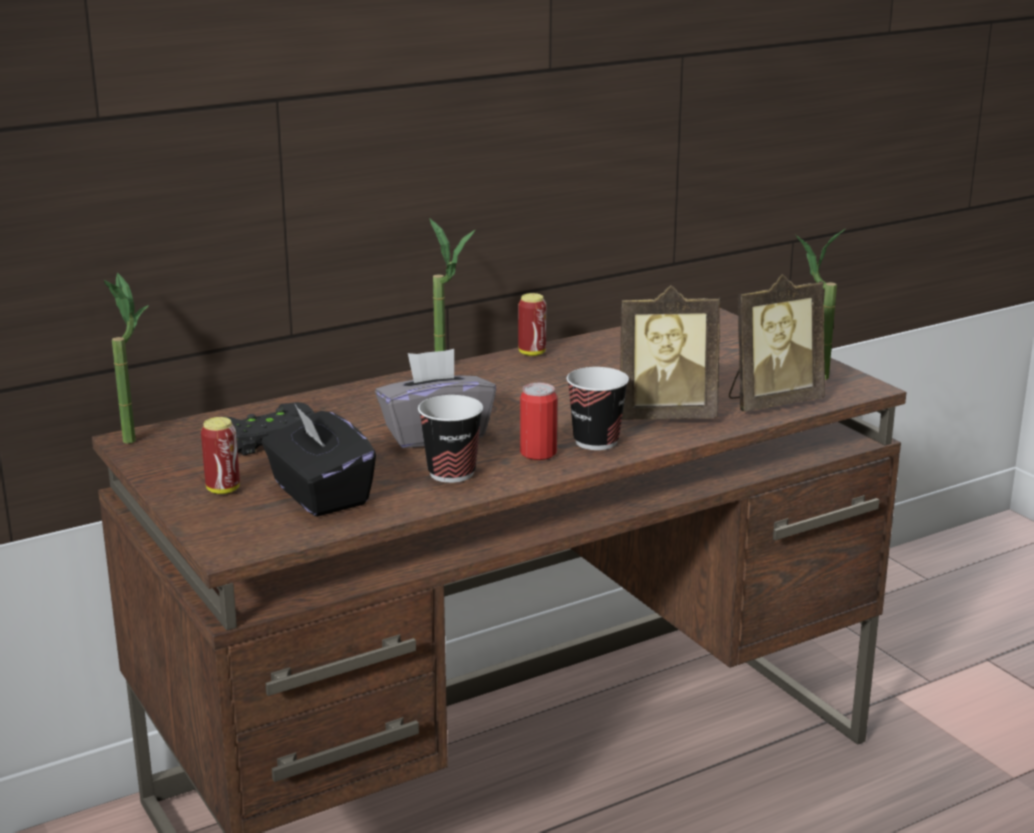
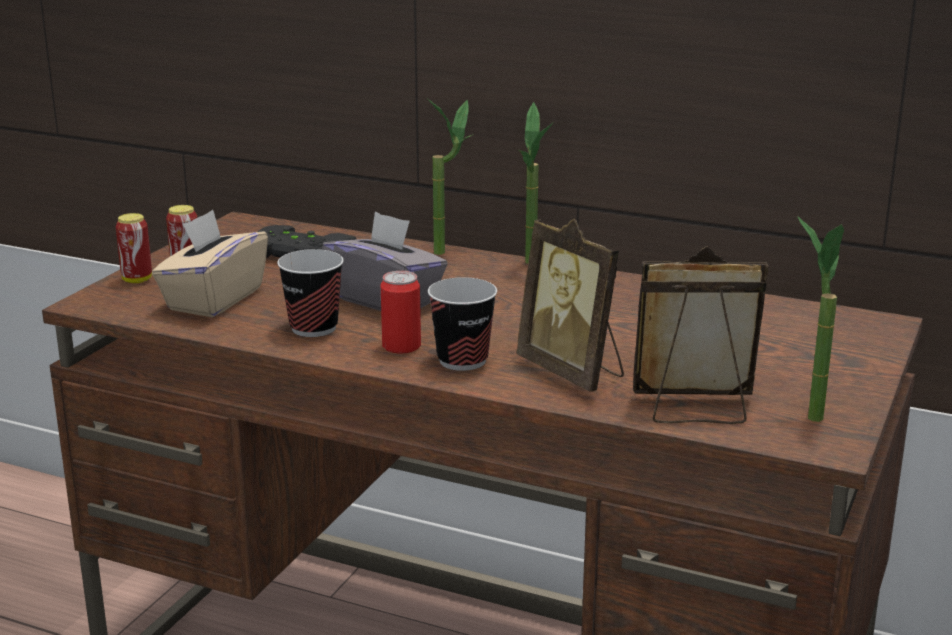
camera: 55 degrees right, 0 degrees up
(133, 435) = (247, 220): potted plant -> potted plant (449, 250)
(319, 494) = (214, 299): black tissue box -> beige tissue box
(532, 353) = (628, 281): can -> can (137, 280)
(771, 402) = (695, 410): picture frame -> picture frame turned 150 degrees clockwise

